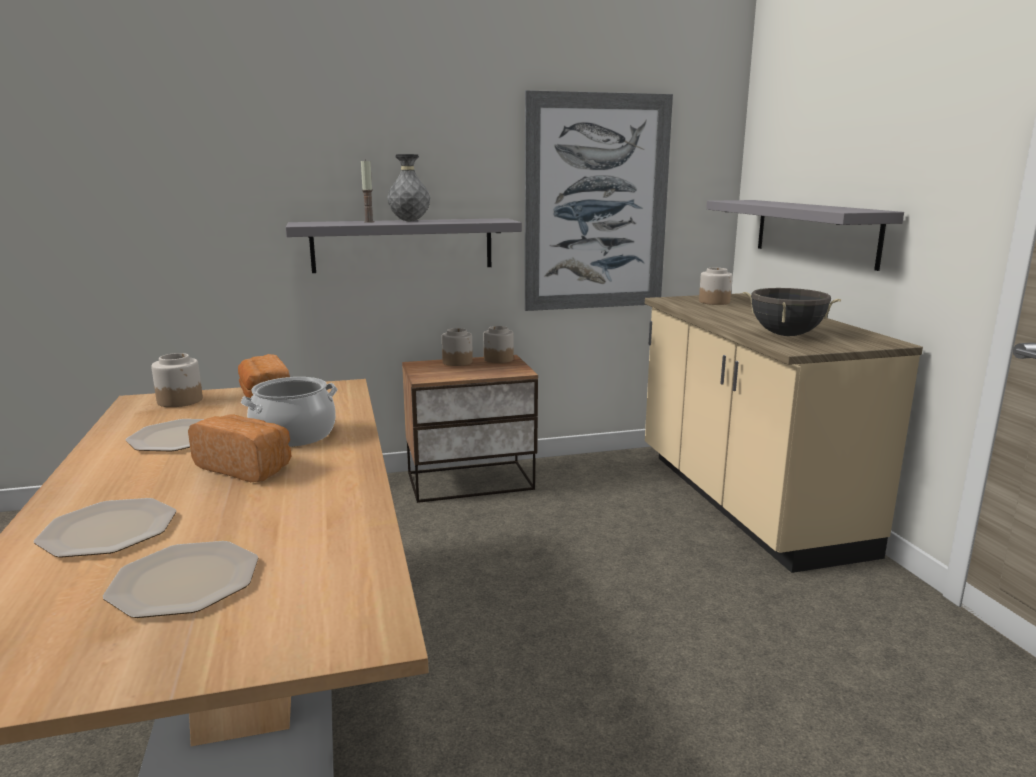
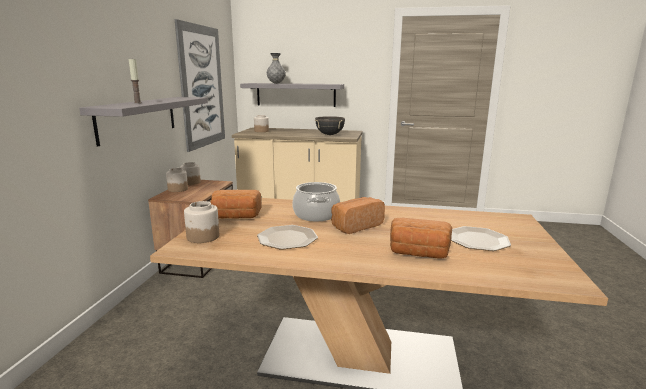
camera: 65 degrees left, 0 degrees up
(110, 529) = (418, 253): plate -> bread
(410, 221) = (154, 101): grey vase -> grey vase (276, 83)

